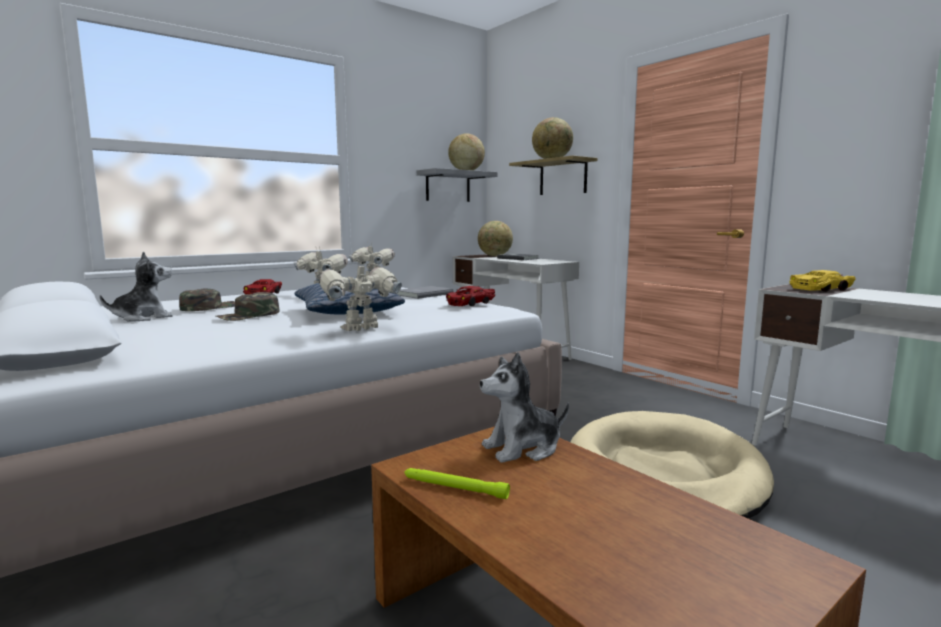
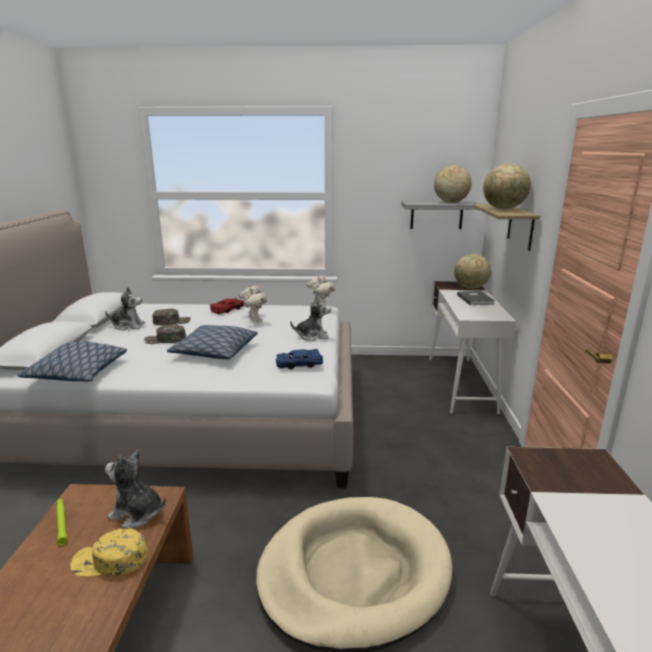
camera: 40 degrees right, 10 degrees up
(191, 351) = (78, 373): none -> pillow
(361, 329) = (177, 378): toy robot -> none
(423, 294) = (312, 336): grey book -> plush toy
(470, 303) = (299, 364): red toy car -> blue toy car
(591, 482) = (110, 560): none -> yellow cap
(822, 289) = (576, 477): yellow toy car -> none

